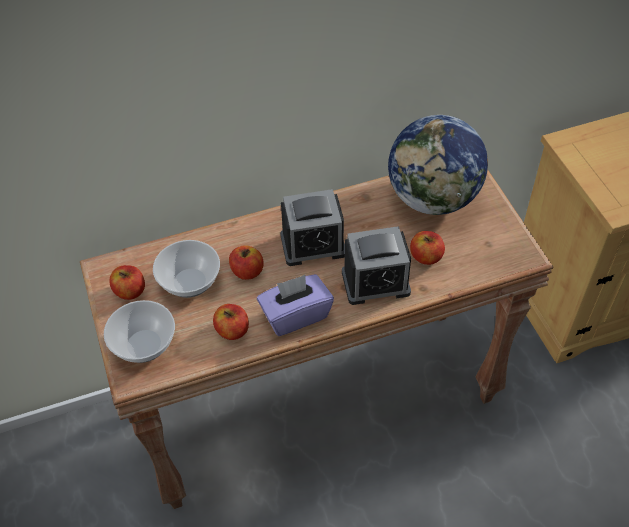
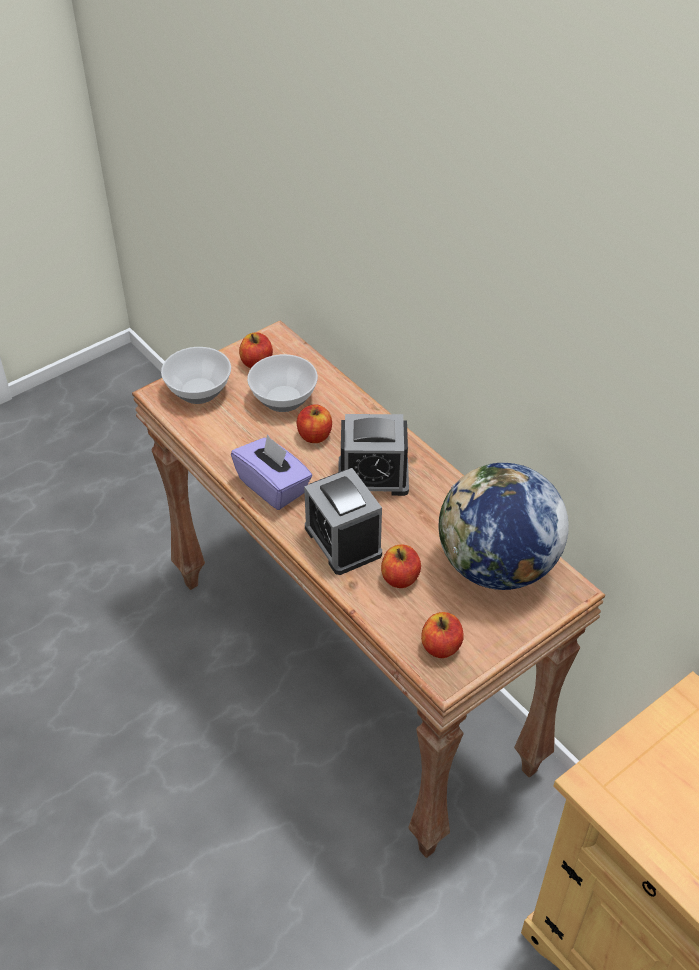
camera: 70 degrees right, 5 degrees down
(232, 330) = (237, 445): apple -> apple (441, 646)
(313, 245) = (373, 476): alarm clock -> alarm clock turned 60 degrees counterclockwise

